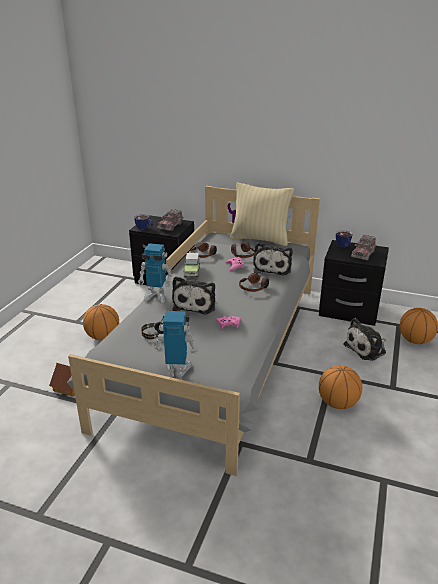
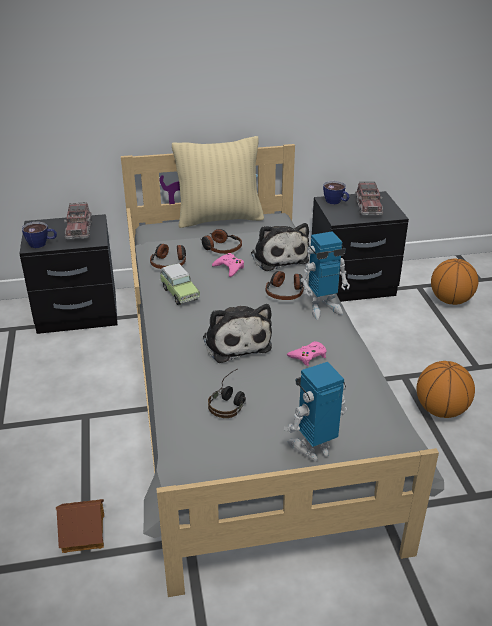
camera: 30 degrees left, 5 degrees up
(103, 337) = (64, 435): basketball -> none
(156, 296) = (169, 348): toy robot -> toy robot (323, 308)
(367, 348) = (412, 328): plush toy -> none

